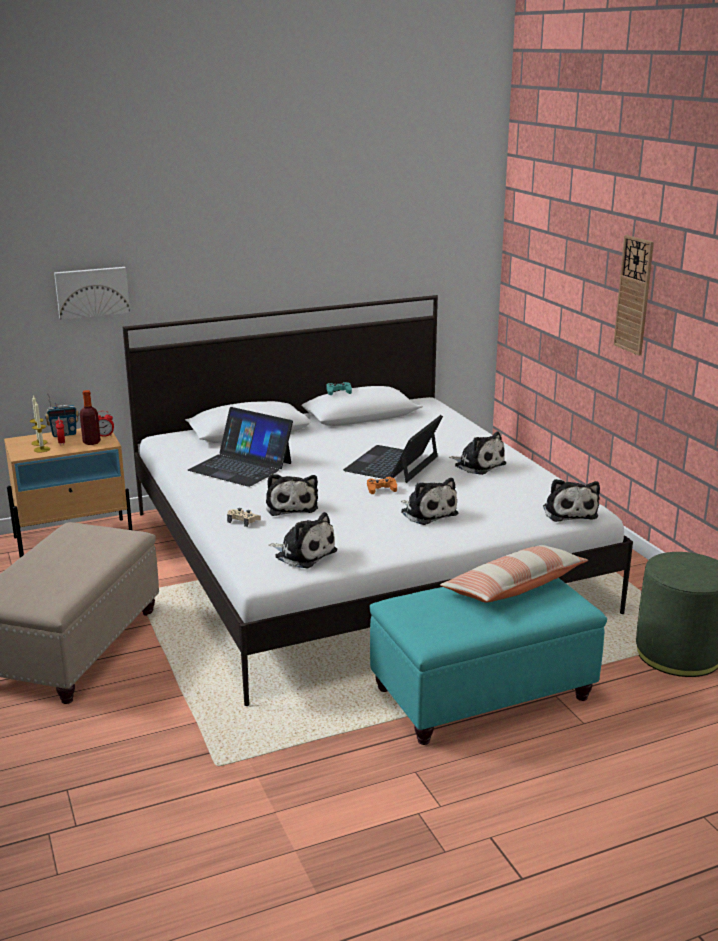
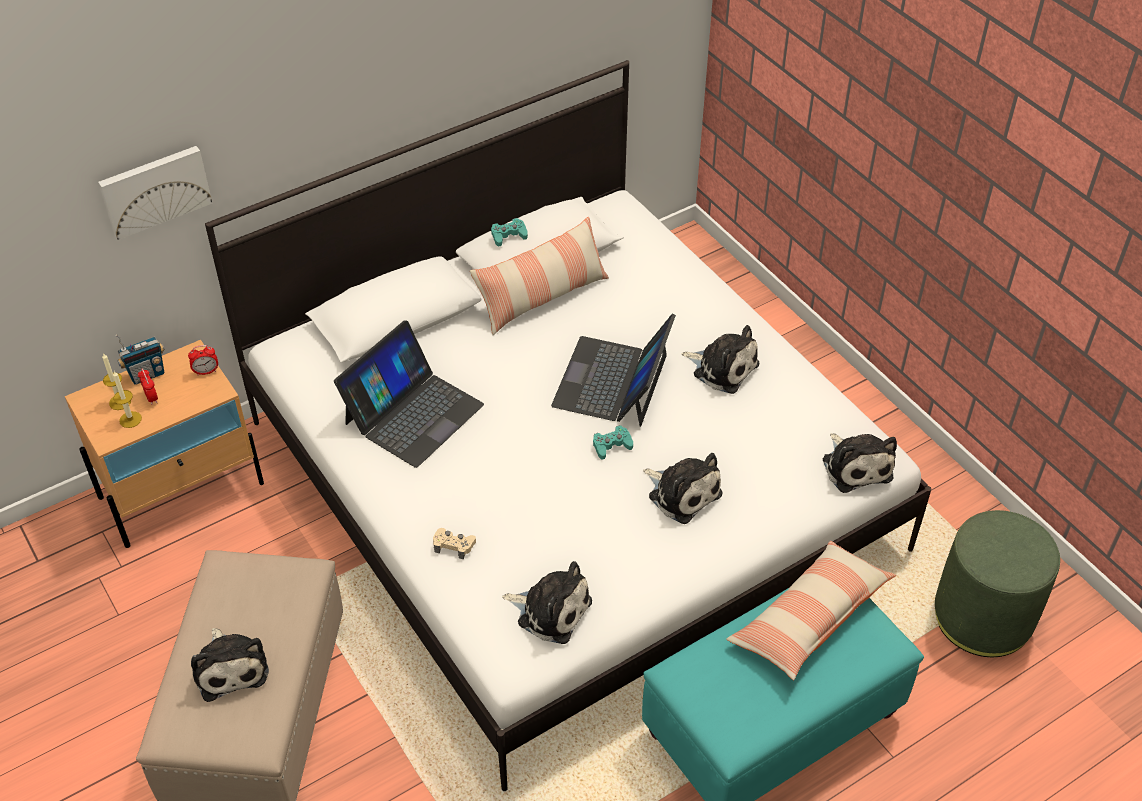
camera: 10 degrees left, 25 degrees up
(91, 442) = (194, 392): bottle -> none
(241, 466) = (413, 413): laptop -> laptop turned 75 degrees counterclockwise
(291, 506) = (506, 502): plush toy -> plush toy (230, 667)
(356, 430) = (542, 297): none -> pillow
(381, 489) = (612, 445): orange game controller -> turquoise game controller
(634, 295) = (930, 137): wall clock -> none

